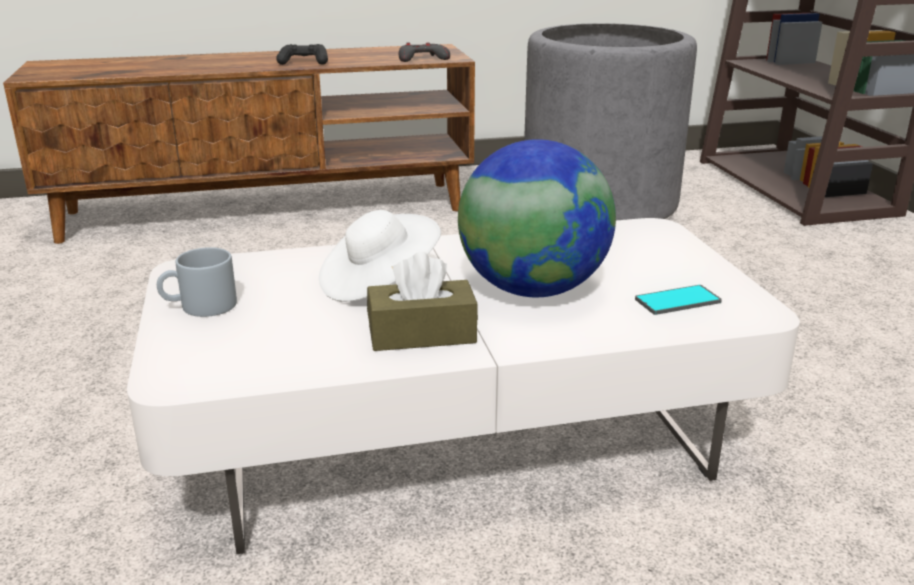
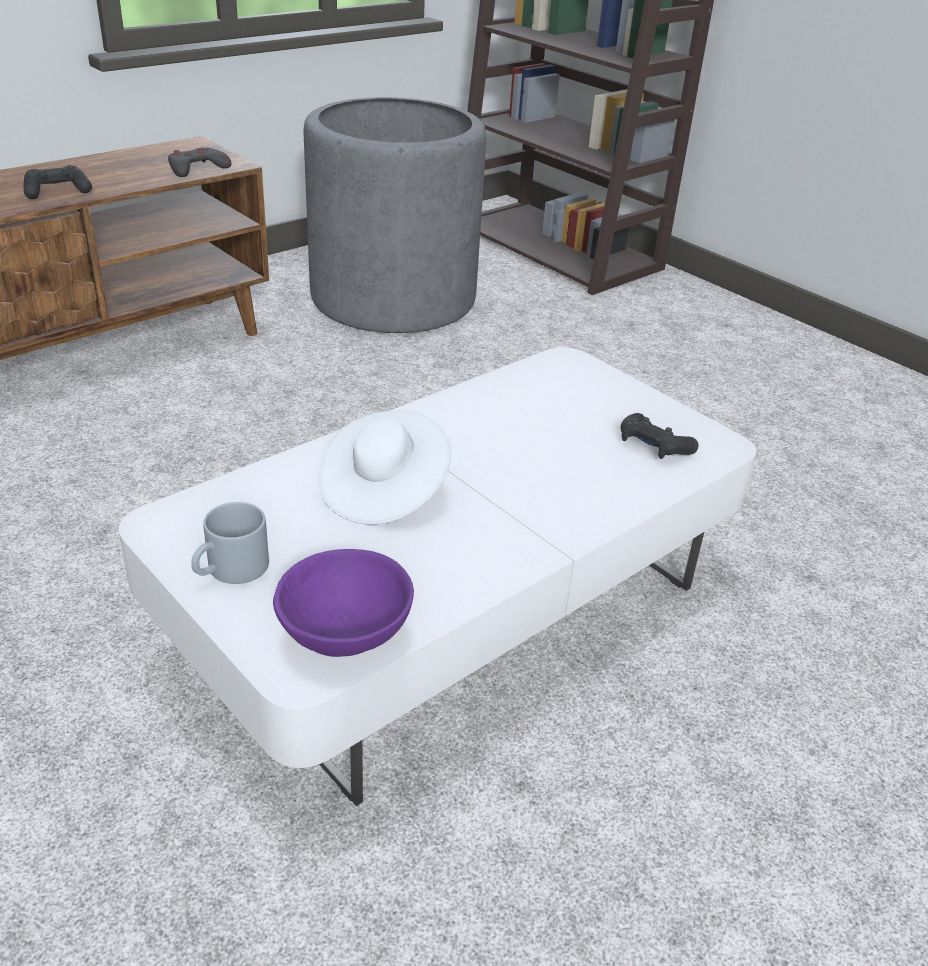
camera: 30 degrees left, 10 degrees up
(232, 369) = (346, 638): none -> purple bowl
(422, 334) = (480, 543): brown tissue box -> none
(533, 290) = (529, 463): globe -> none
(677, 301) = (653, 446): phone -> black game controller

